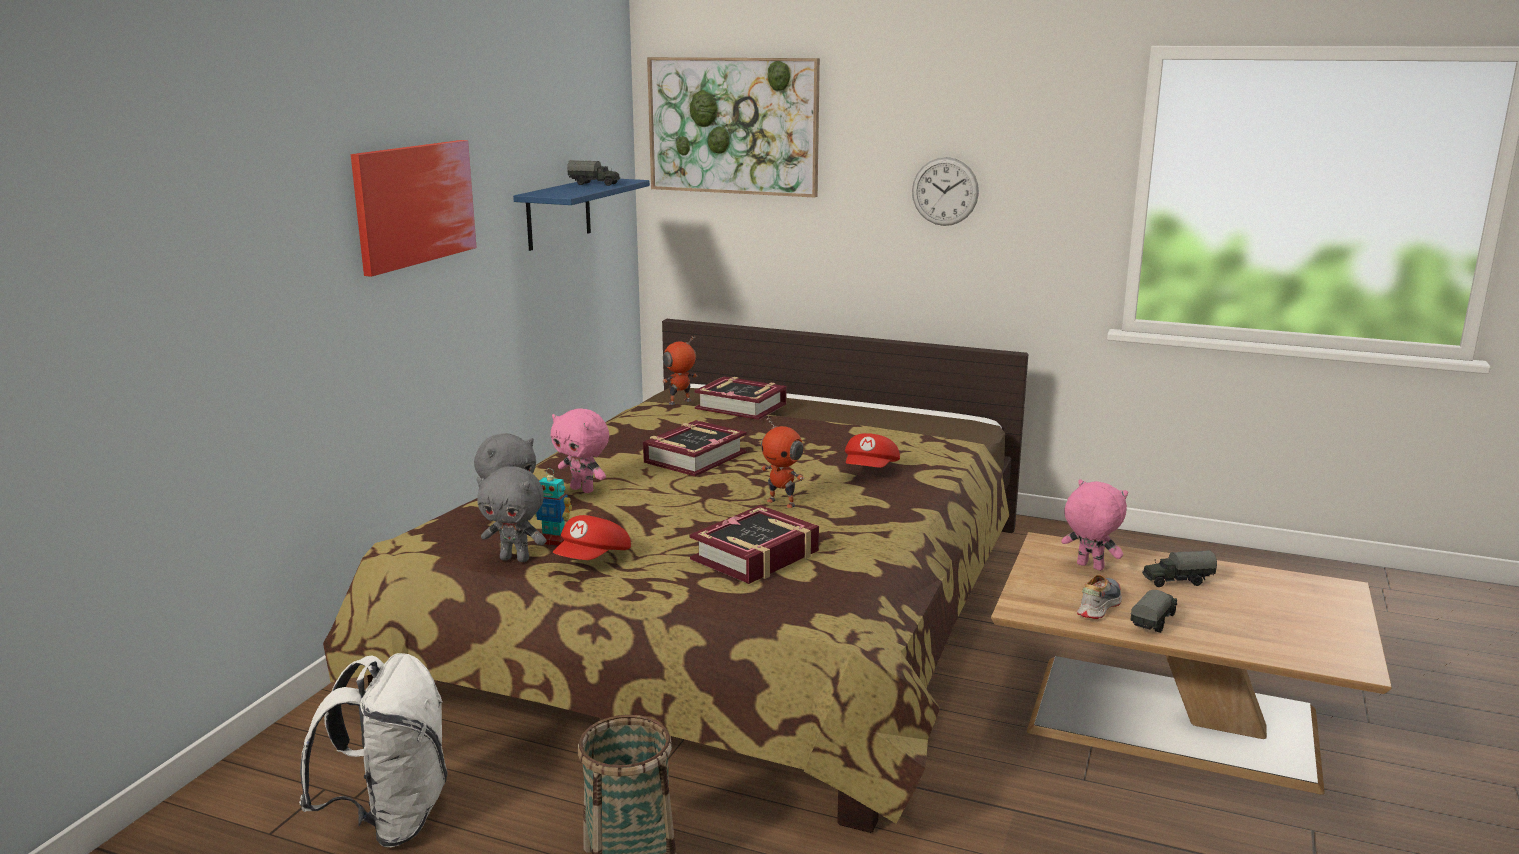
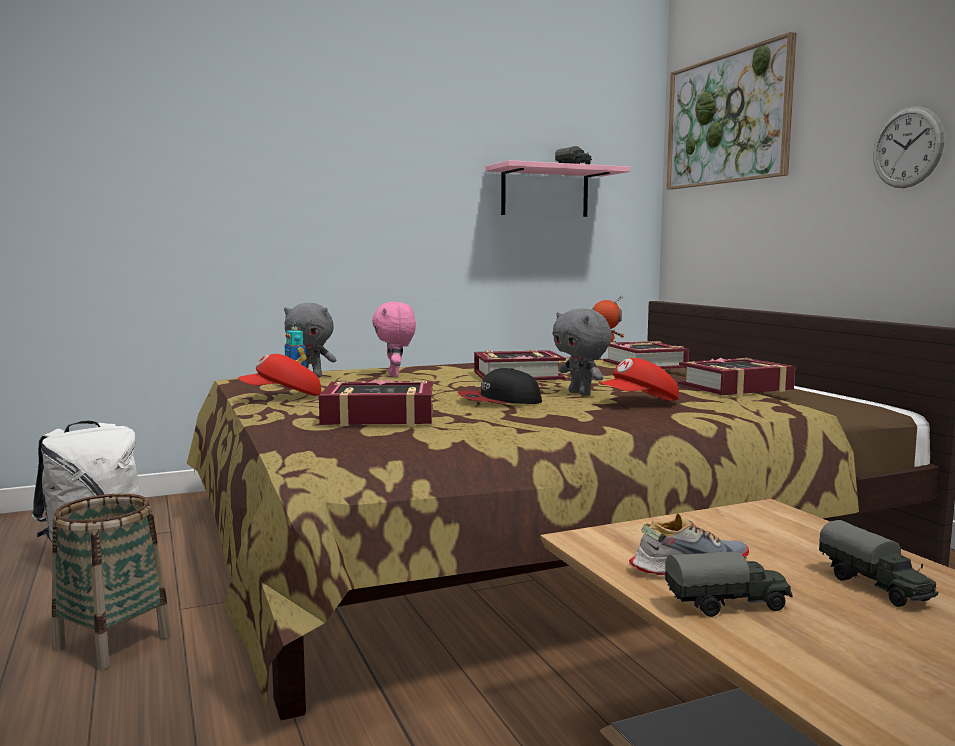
camera: 45 degrees right, 10 degrees down
(414, 204) = (364, 151): picture -> none
(516, 559) = (251, 389): grey plush toy -> grey plush toy (581, 394)
(558, 213) = (545, 192): blue shelf -> pink shelf
(782, 503) = (499, 401): toy robot -> cap
(880, 427) = (735, 387): none -> book
(1089, 567) = (771, 539): pink plush toy -> none
(1176, 581) = (875, 587): toy truck -> toy truck turned 150 degrees counterclockwise

